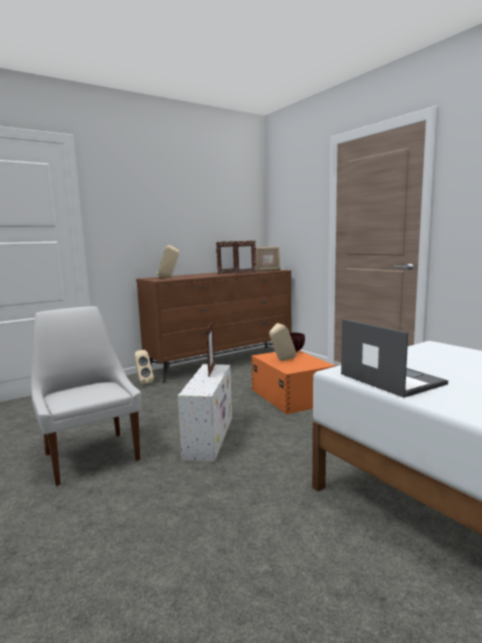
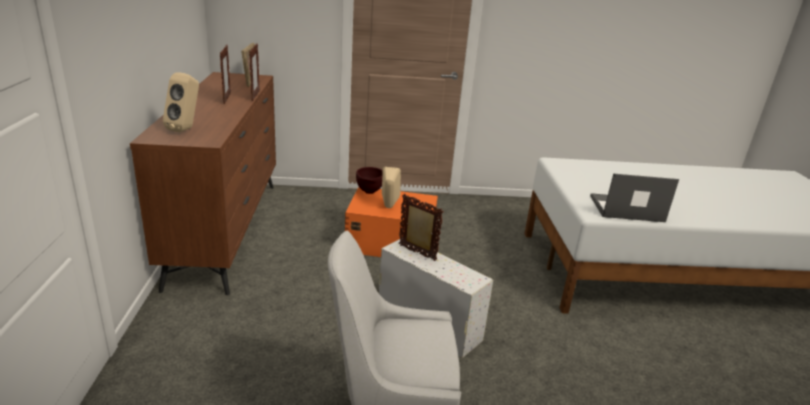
camera: 60 degrees left, 15 degrees up
(143, 382) = (198, 308): beige speaker -> none

